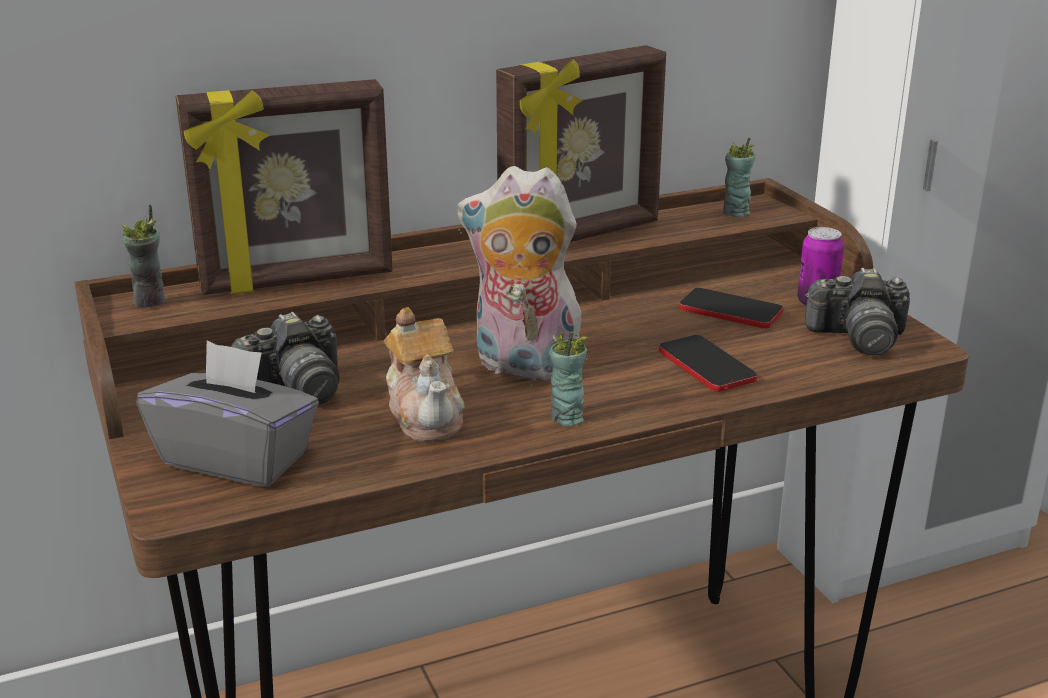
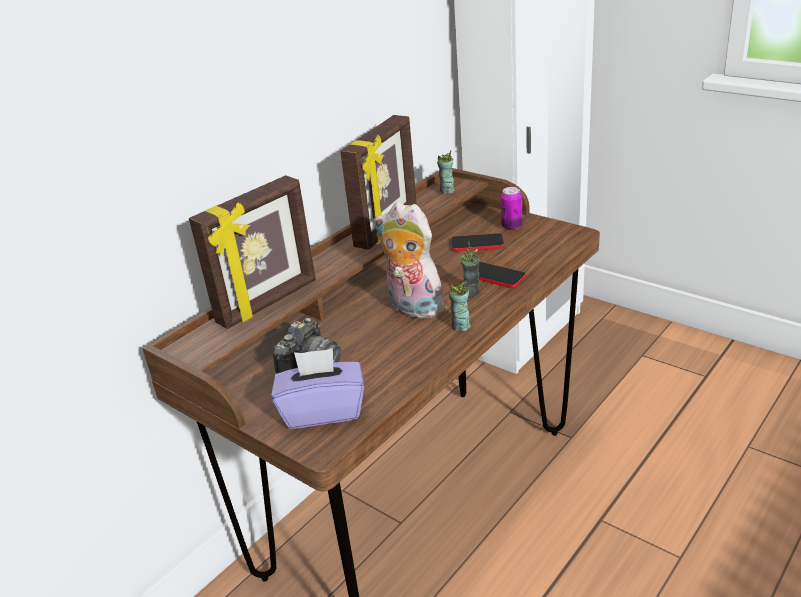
camera: 25 degrees left, 5 degrees up
(151, 301) = (198, 343): cup -> cup (471, 292)
(236, 458) = (323, 411): grey tissue box -> purple tissue box
(426, 414) = (392, 350): teapot -> none
(523, 367) = (412, 308): plush toy -> plush toy turned 45 degrees clockwise
(858, 338) = (547, 238): camera -> none

